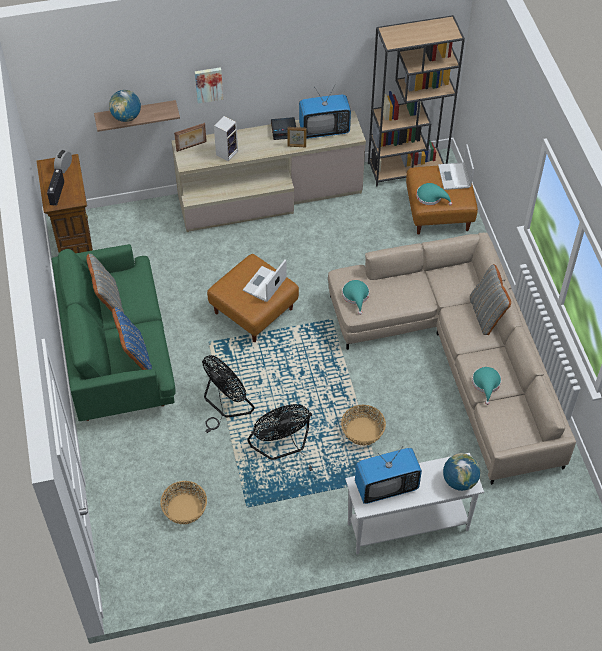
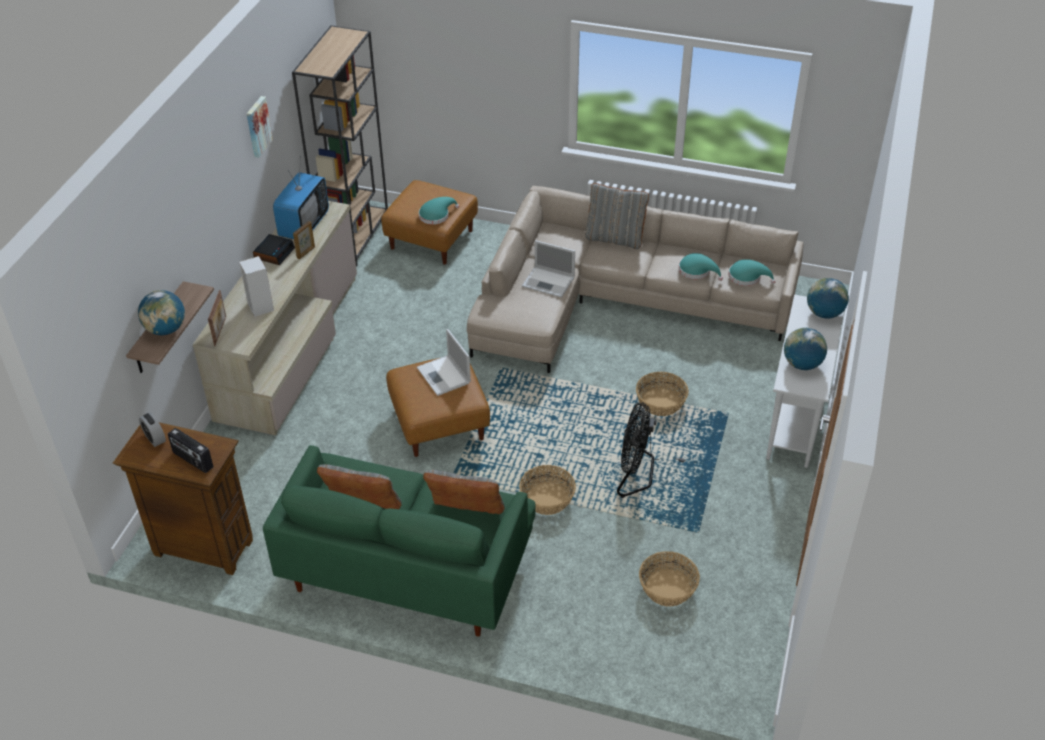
camera: 60 degrees left, 10 degrees down
(135, 355) = (466, 515): blue pillow -> grey pillow
(208, 84) = (201, 237): picture -> picture (257, 126)
(222, 404) = (547, 499): black fan -> basket
(356, 296) = (520, 313): turquoise hat -> turquoise hat (747, 277)
(386, 486) = (802, 364): television -> globe
(454, 177) = (425, 191): laptop -> laptop (549, 282)

